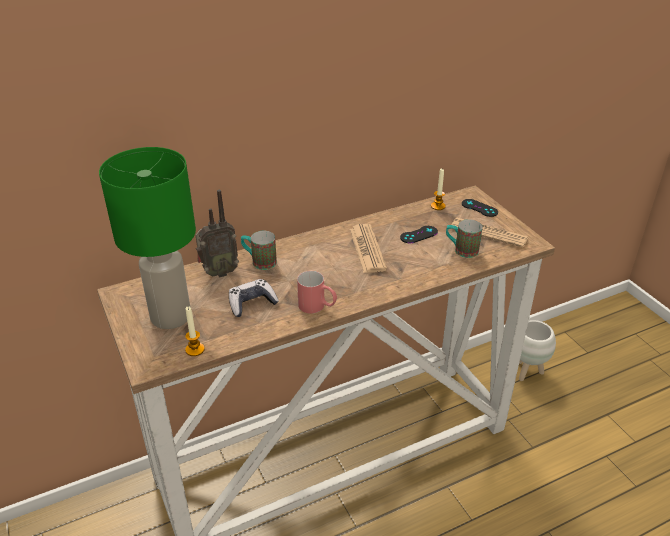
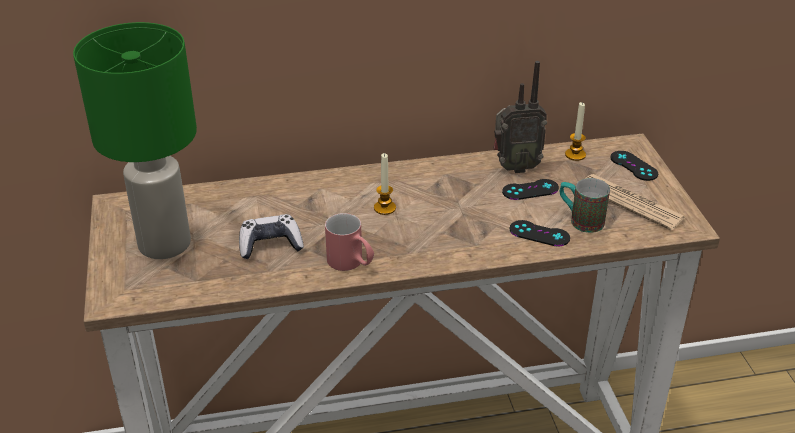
camera: 15 degrees right, 0 degrees up
(195, 349) = (176, 290): candle -> candle (384, 208)
(218, 272) = (245, 198): radio -> radio (514, 167)
(259, 262) = (302, 192): mug -> none
(367, 249) = (451, 198): newspaper -> none
(438, 264) = (539, 234): none -> black game controller
(527, 371) = (708, 416): white planter -> none

